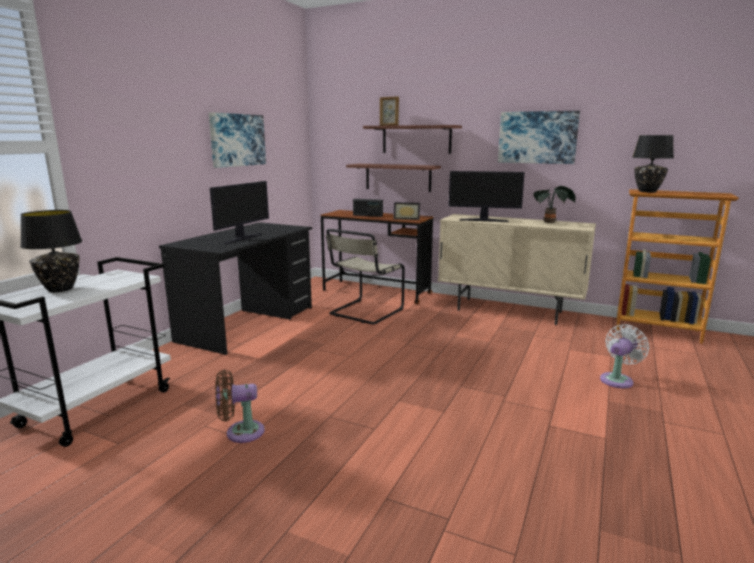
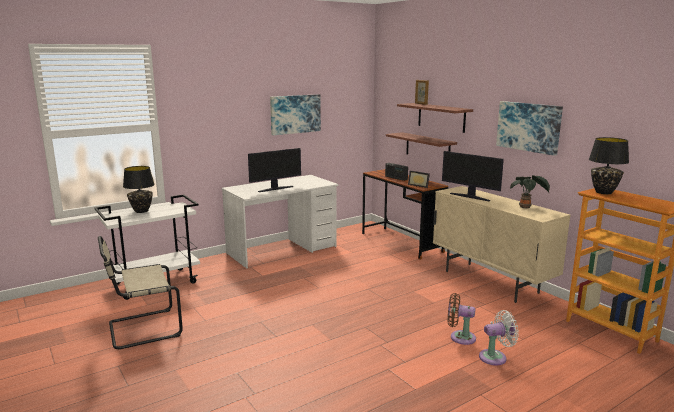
camera: 30 degrees right, 0 degrees up
(241, 432) = (206, 316): brown fan -> brown fan (460, 337)
(248, 324) = (282, 250): black desk -> white desk
(364, 312) = (369, 258): beige chair -> beige chair (141, 329)

